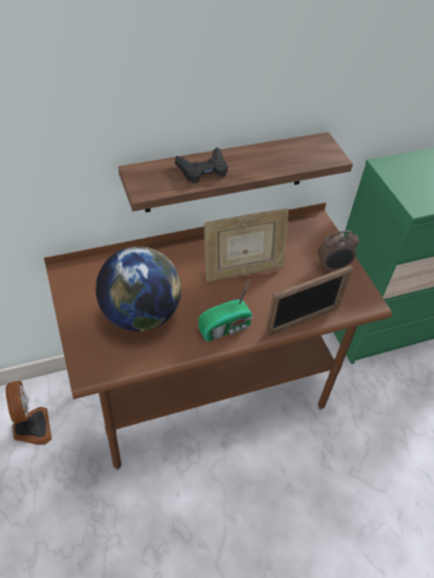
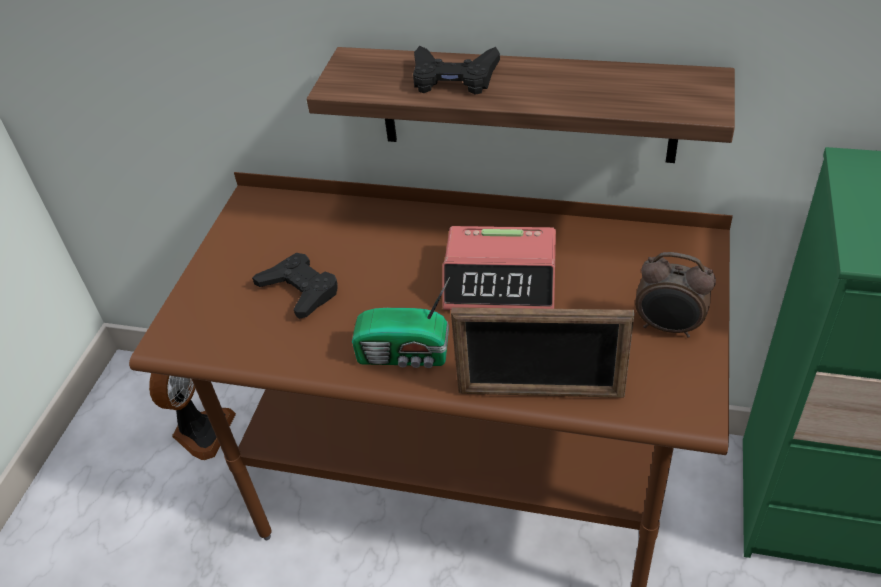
camera: 40 degrees right, 5 degrees down
(140, 314) = (300, 290): globe -> black game controller
(242, 271) = (501, 281): picture frame -> alarm clock

